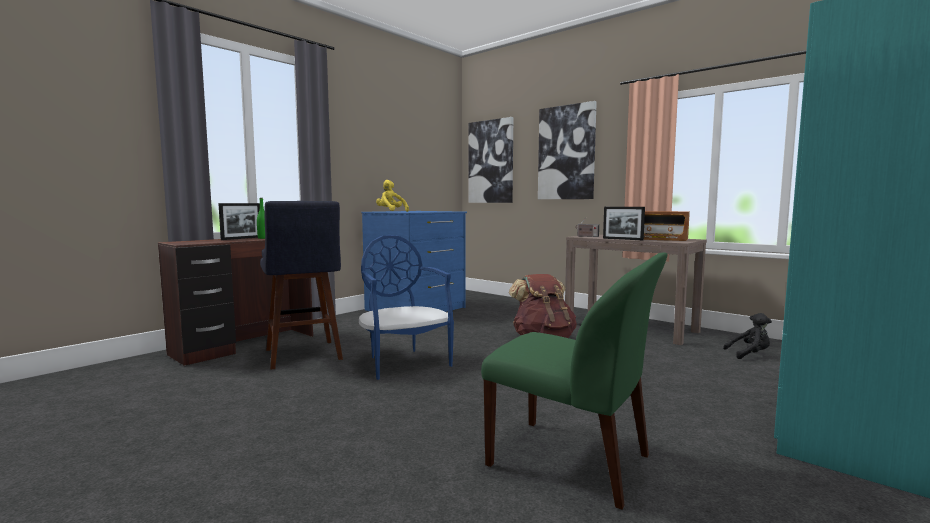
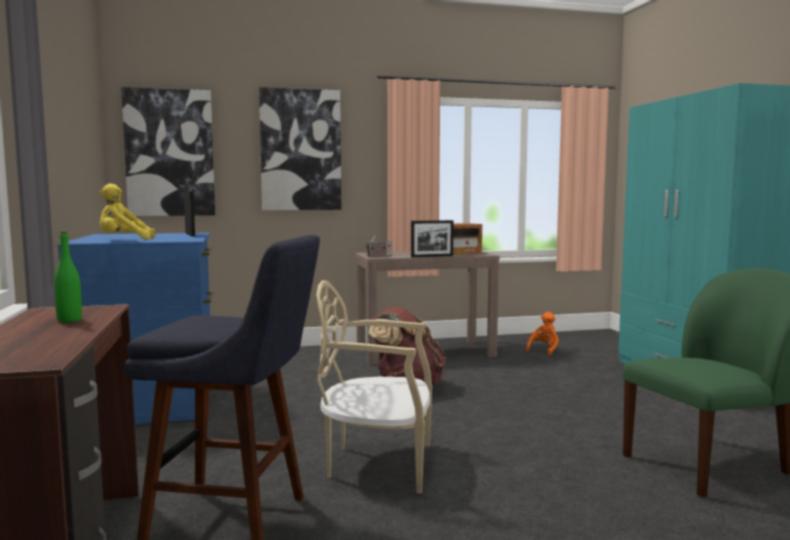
camera: 55 degrees left, 0 degrees up
(241, 238) = (30, 329): picture frame -> picture frame (190, 234)
(404, 362) = (377, 463): blue chair -> beige chair
(749, 354) = (544, 350): black plush toy -> orange plush toy

